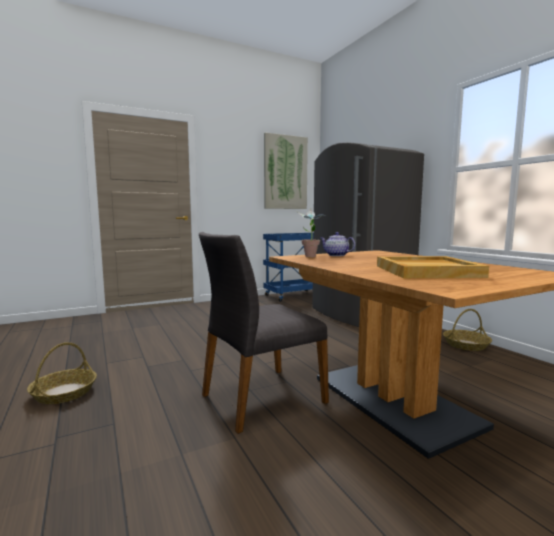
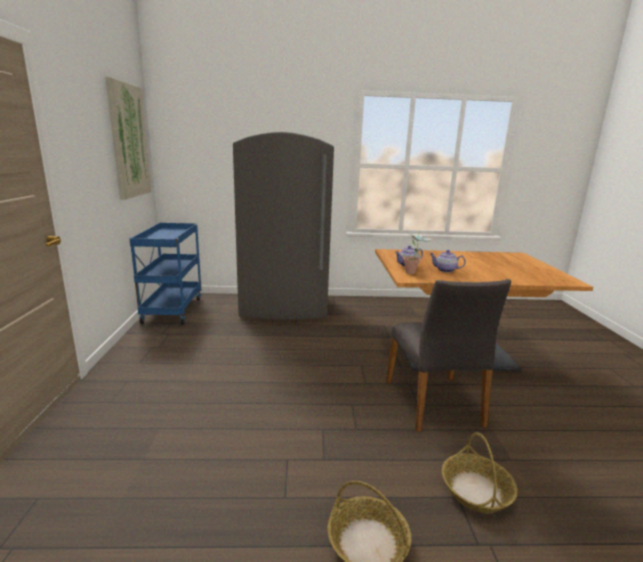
camera: 65 degrees left, 10 degrees up
(347, 260) = (445, 270): none -> teapot
(427, 271) = (505, 268): beige tray -> none
(466, 345) = (385, 303): basket -> basket (476, 490)

